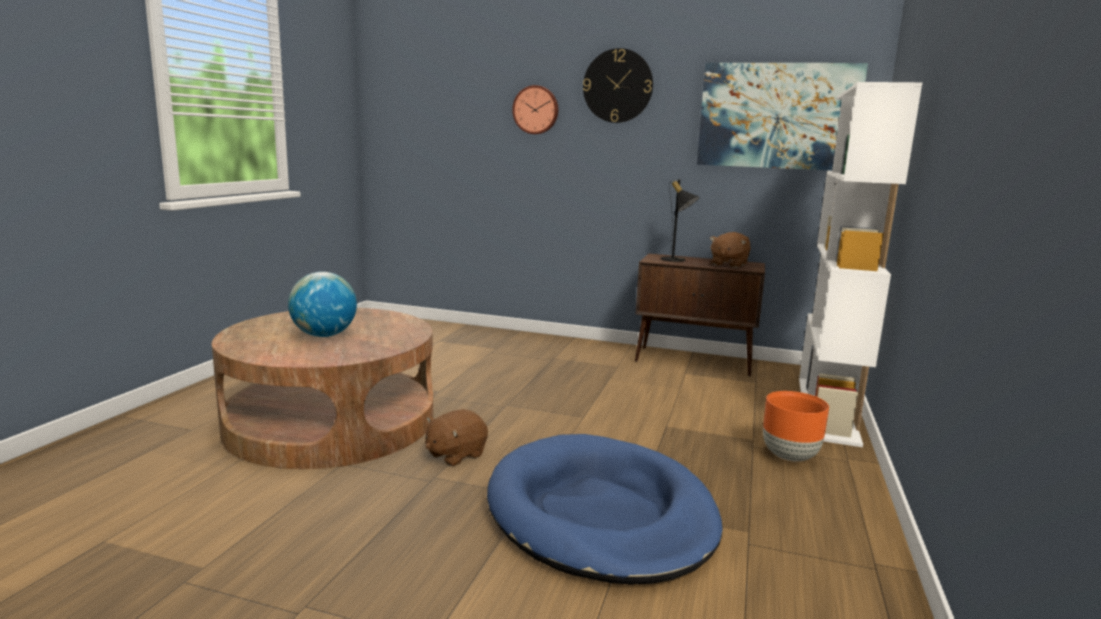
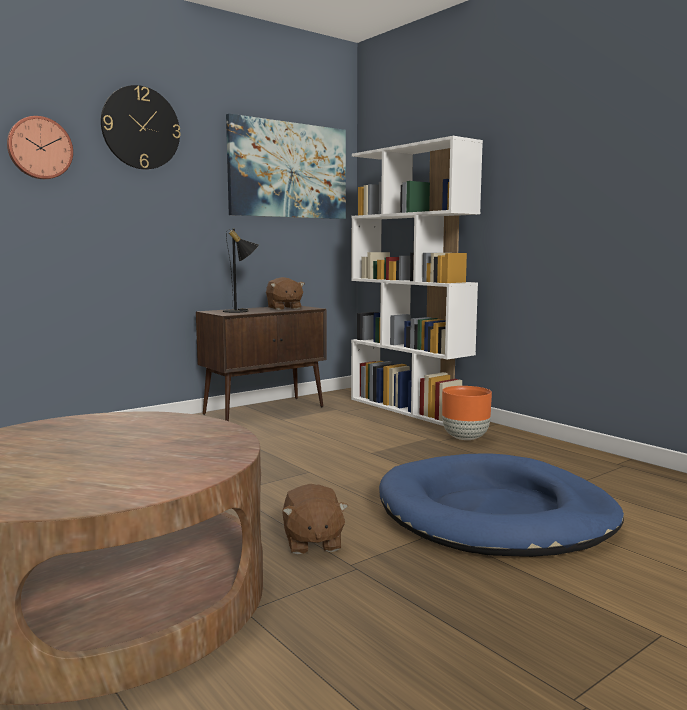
camera: 55 degrees left, 5 degrees down
(324, 335) = (106, 454): globe -> none

